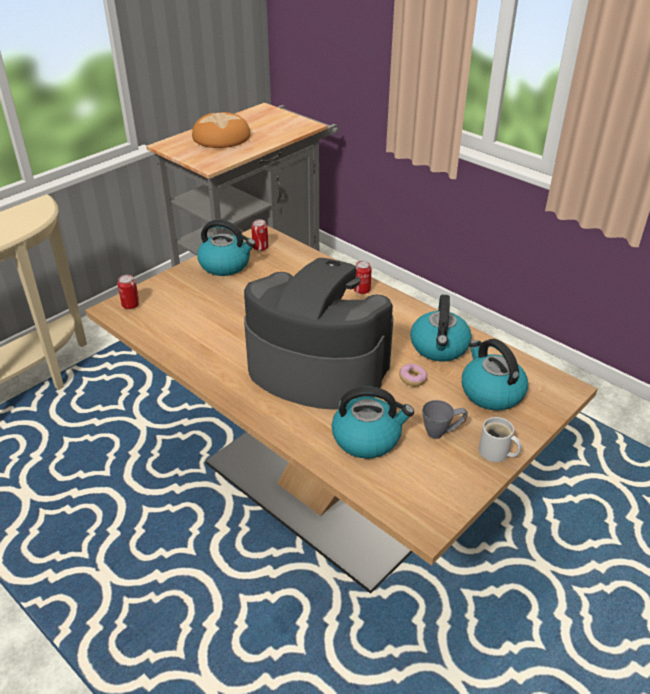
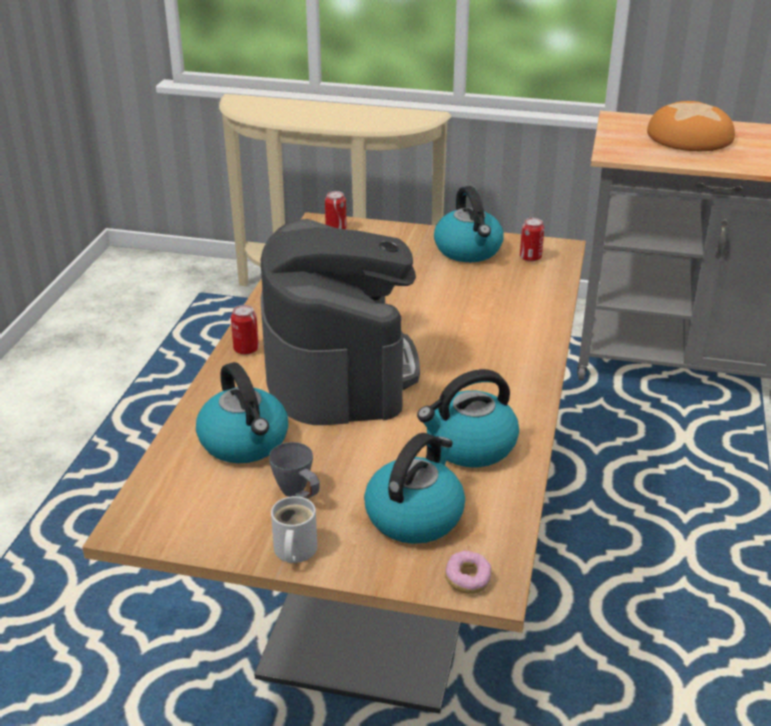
camera: 60 degrees right, 5 degrees down
(362, 290) = (527, 351): can -> can (246, 349)
(412, 380) = (381, 443): donut -> donut (467, 580)

